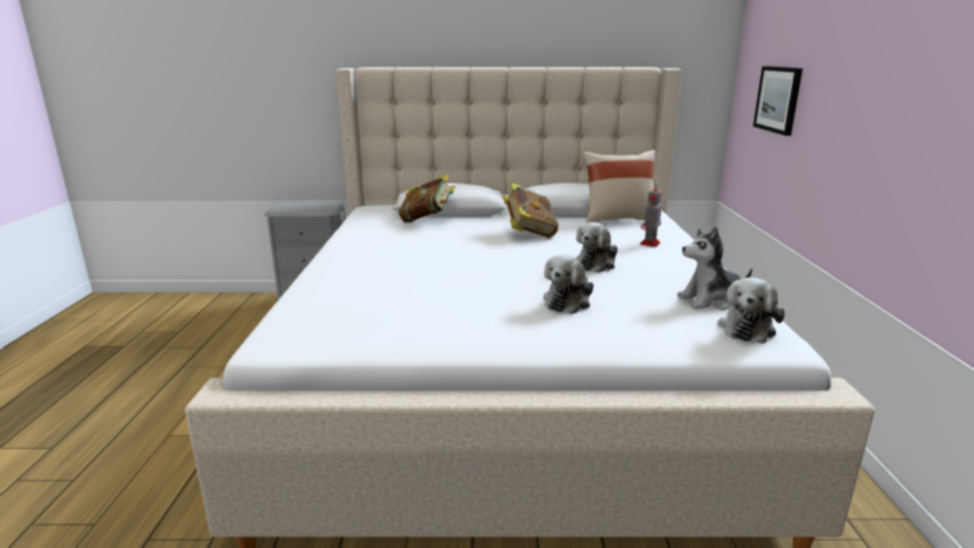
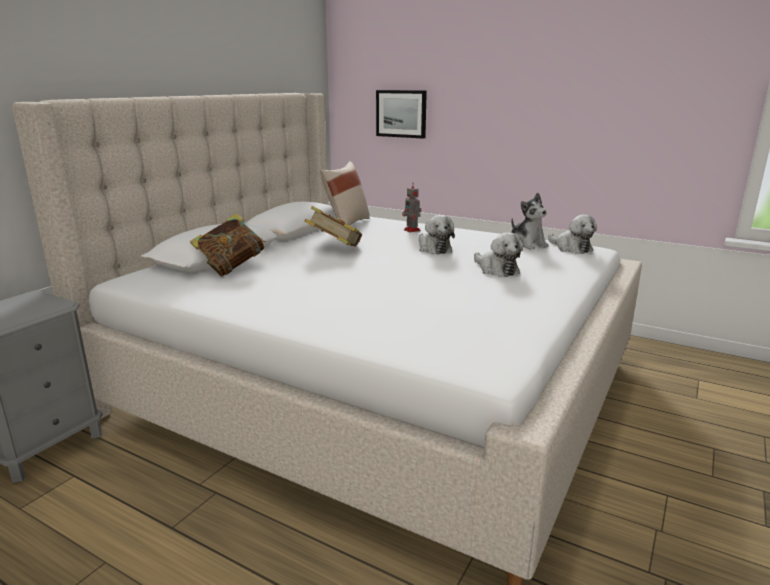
camera: 60 degrees left, 0 degrees up
(710, 301) = (527, 244): plush toy -> plush toy turned 45 degrees counterclockwise

